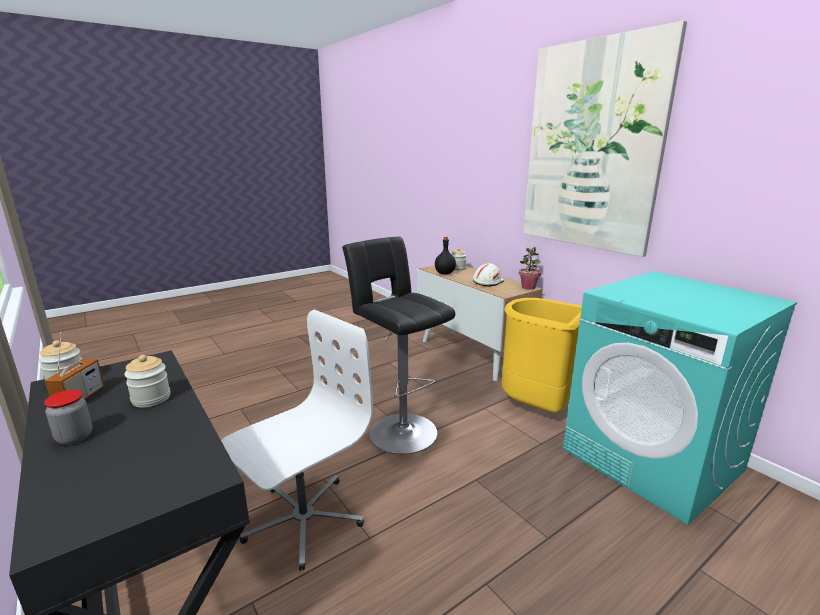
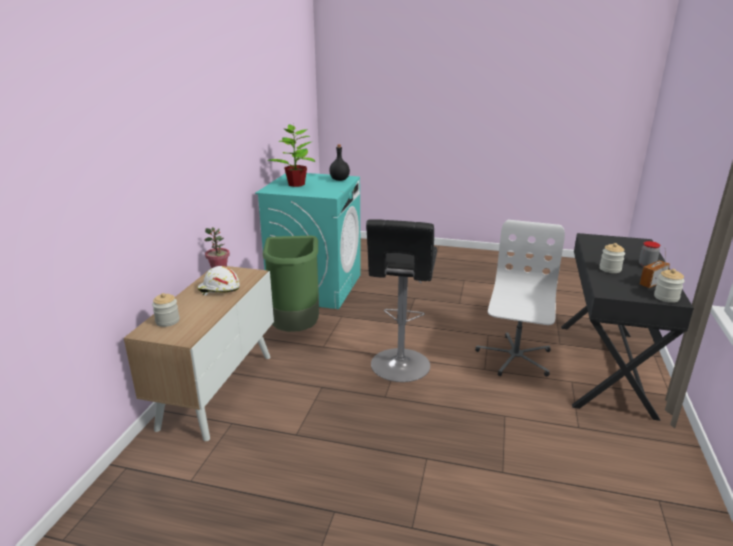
camera: 130 degrees left, 5 degrees up
(303, 519) = (514, 357): white office chair -> white office chair turned 105 degrees clockwise
(444, 273) = (202, 321): black bottle -> black bottle (339, 180)
(536, 407) = (296, 328): yellow trash can -> green trash can
(591, 147) = (209, 114): picture -> none
(686, 289) = (296, 184): none -> potted plant

